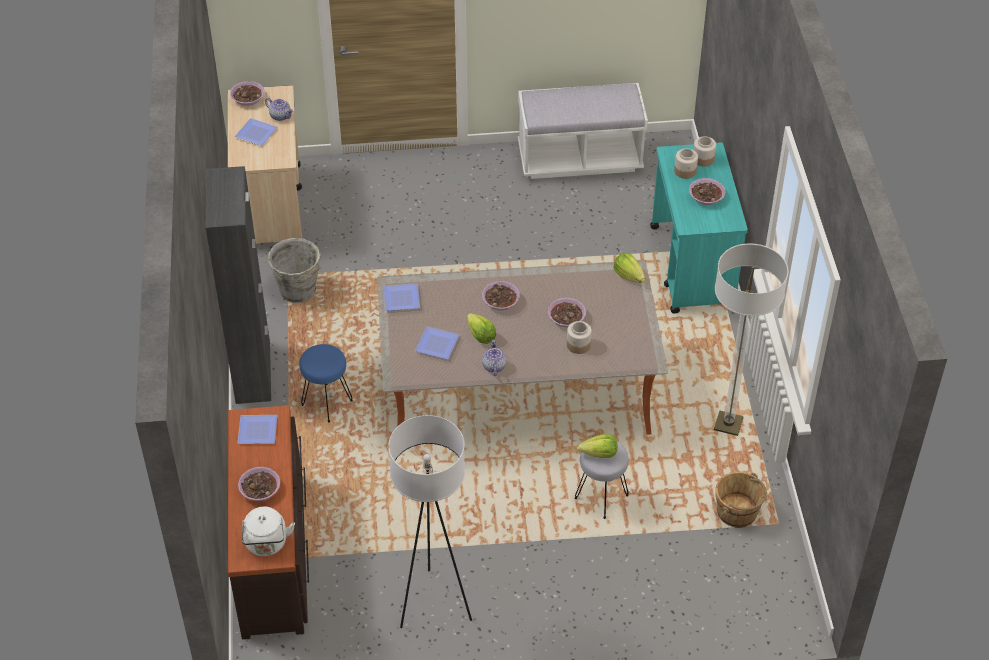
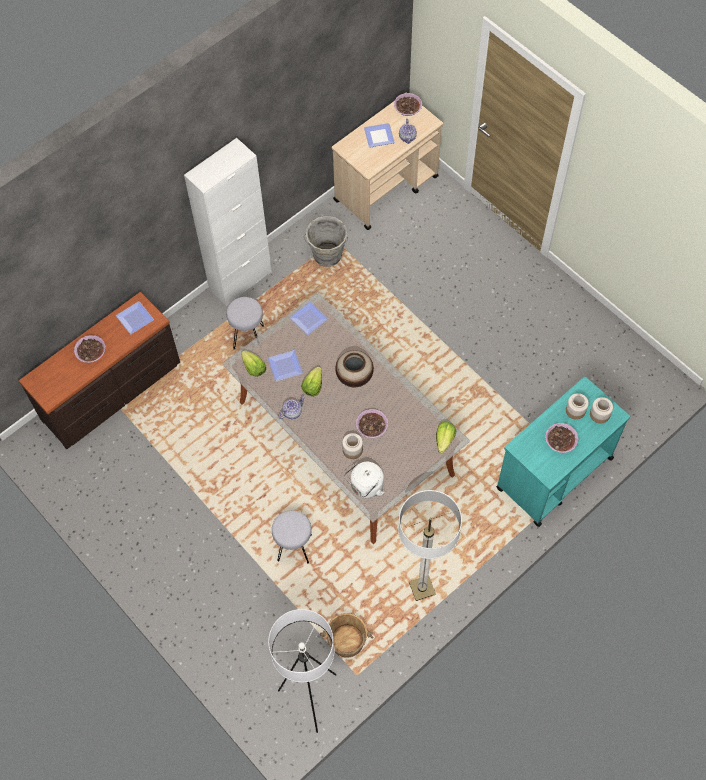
camera: 55 degrees right, 15 degrees up
(253, 373) = (240, 280): black cabinet -> white cabinet
(266, 544) = (52, 385): white kettle -> white kettle (365, 487)
(326, 403) = (248, 337): blue stool -> grey stool
(433, 604) = (137, 505): white floor lamp -> white floor lamp (311, 698)
(500, 301) = (354, 377): bowl -> vase
(579, 159) = (597, 333): white bench -> none
(599, 454) = (288, 524): lettuce -> lettuce (253, 368)

